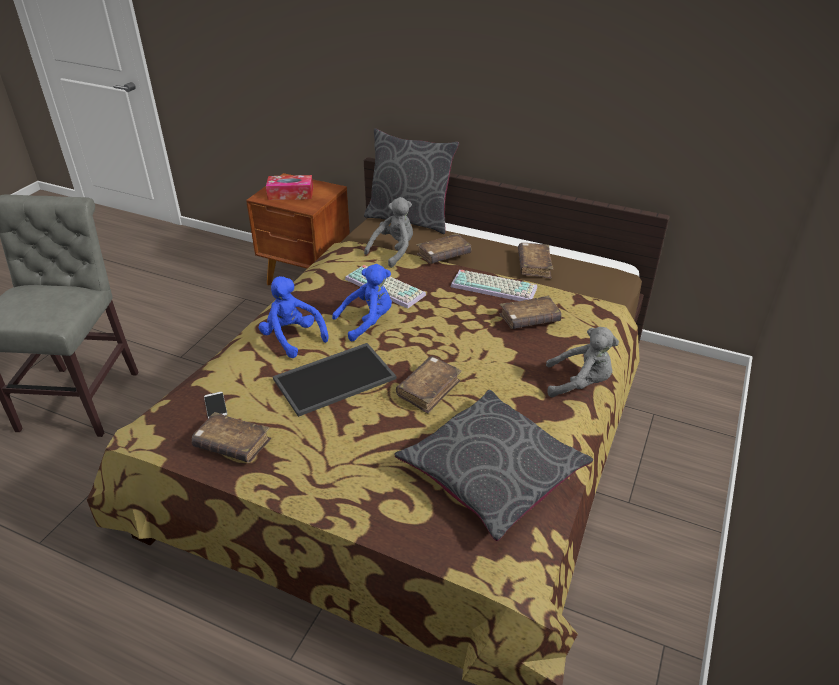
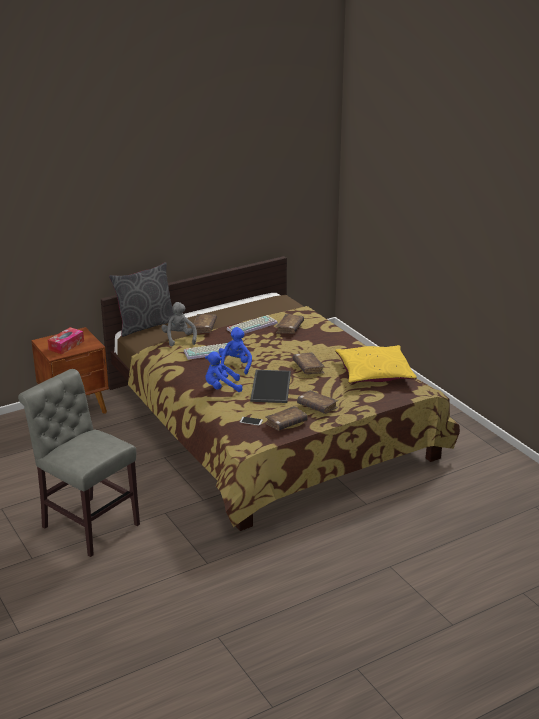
camera: 55 degrees left, 10 degrees down
(491, 472) = (374, 373): grey pillow -> yellow pillow
(534, 266) = (244, 312): brown book -> brown book (317, 407)
(580, 383) = (346, 336): grey plush toy -> none

